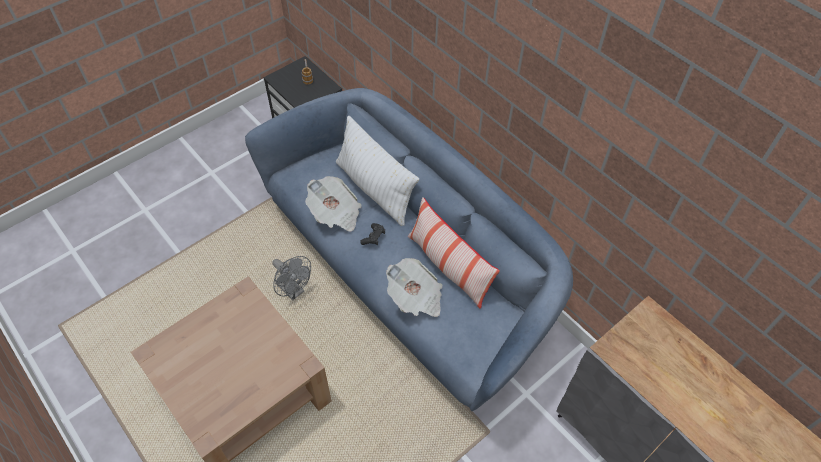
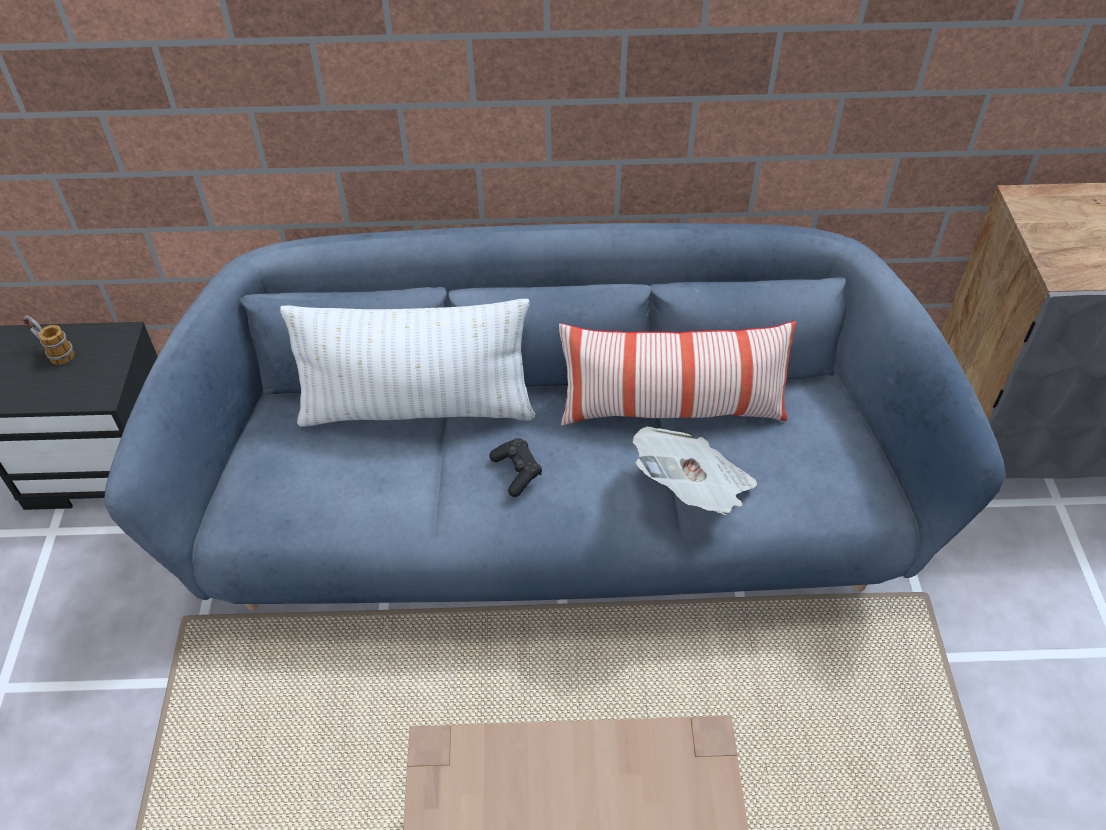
camera: 50 degrees left, 5 degrees down
(294, 291) = (426, 711): grey fan -> none
(335, 213) = (406, 496): newspaper -> none

